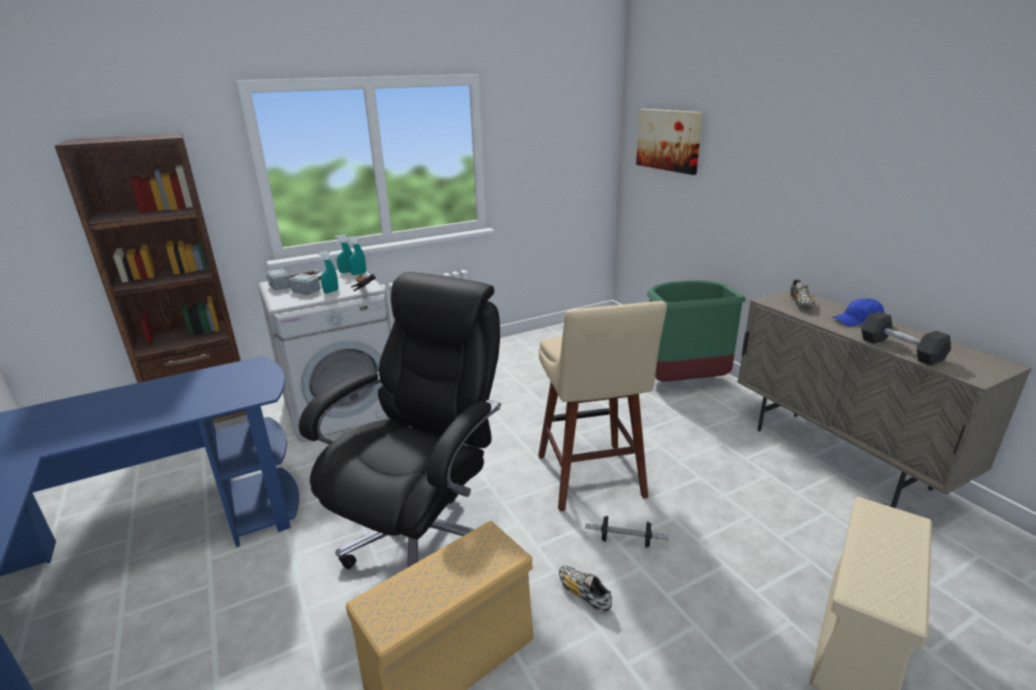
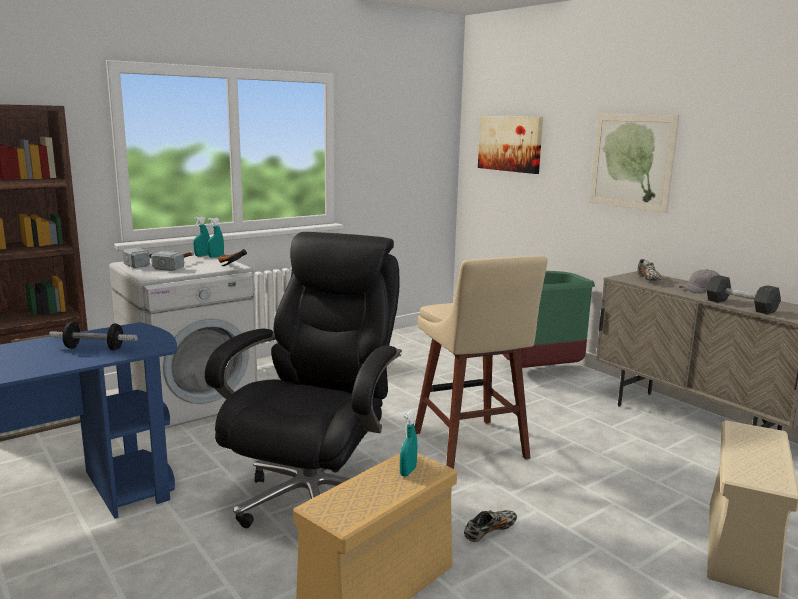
camera: 10 degrees left, 10 degrees down
(331, 291) = (196, 269): turquoise spray bottle -> turquoise spray bottle (408, 472)
(583, 594) = (490, 532): shoe -> shoe turned 105 degrees clockwise
(625, 541) = (518, 491): dumbbell -> dumbbell (94, 348)
(795, 167) = (631, 161): none -> picture
(858, 321) = (700, 290): blue cap -> grey cap

